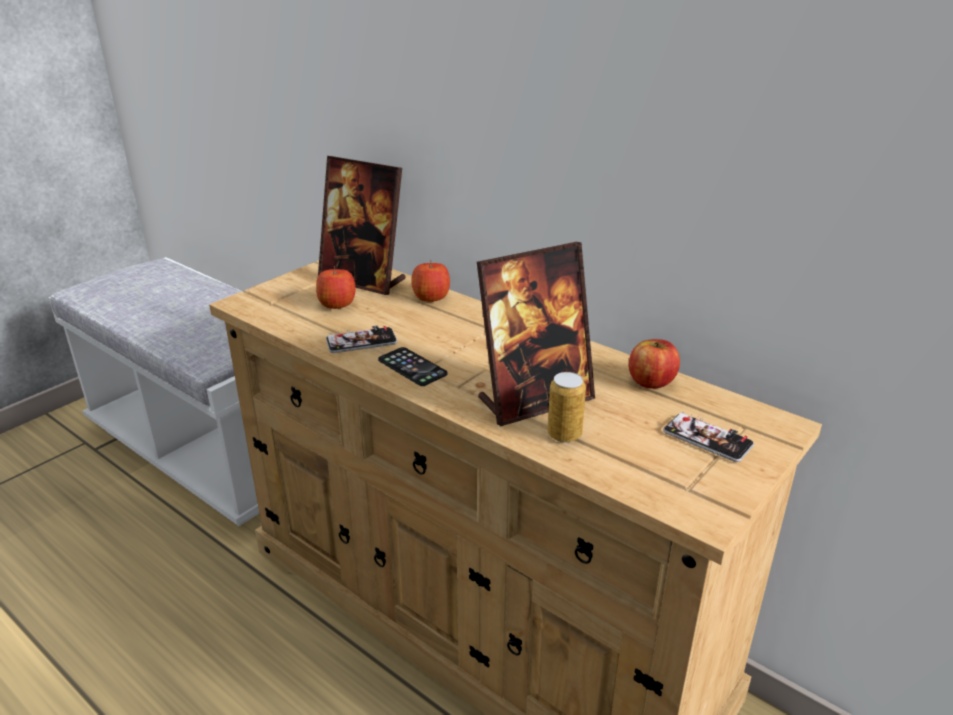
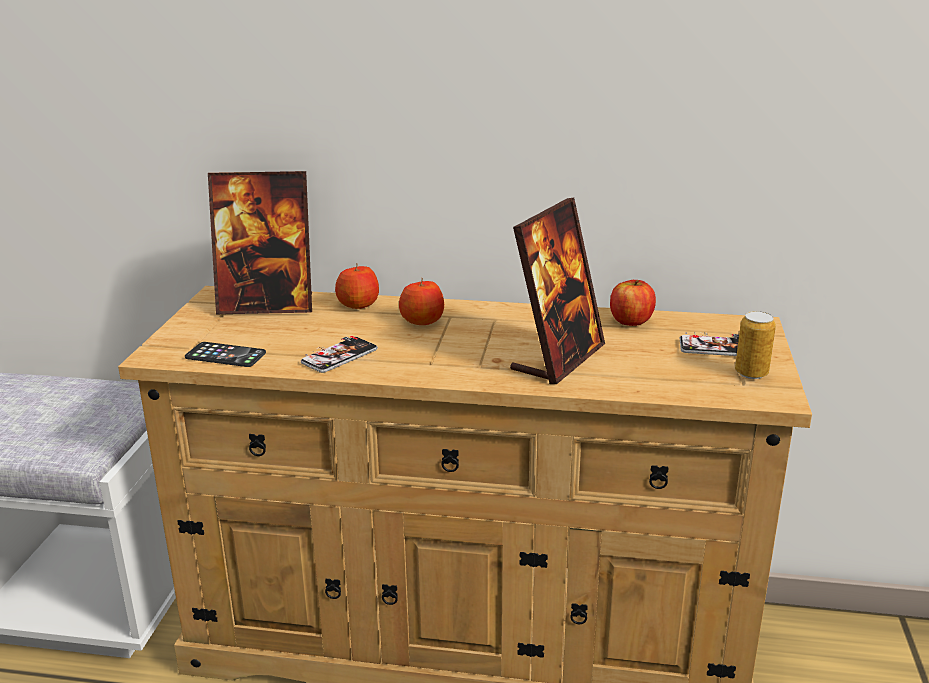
camera: 30 degrees left, 5 degrees down
(337, 304) = (269, 332): apple -> apple (422, 320)
(412, 367) = (418, 363): phone -> phone (225, 355)
(564, 435) = (612, 375): can -> can (751, 373)

